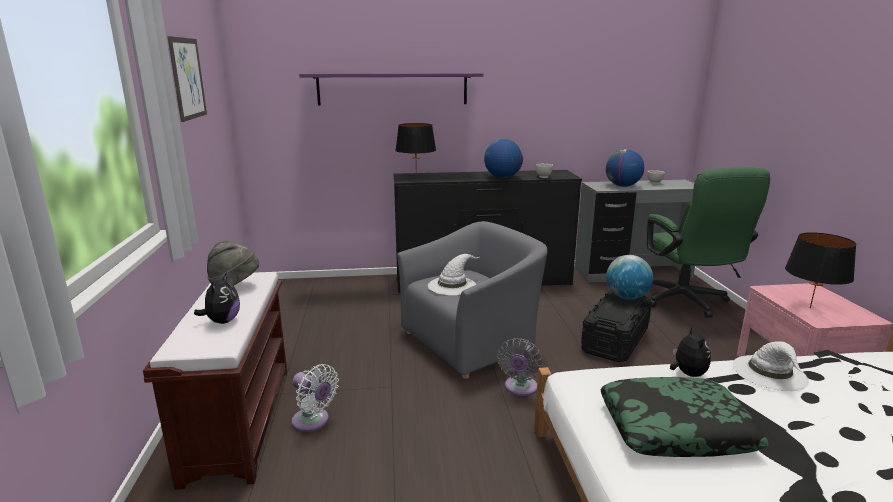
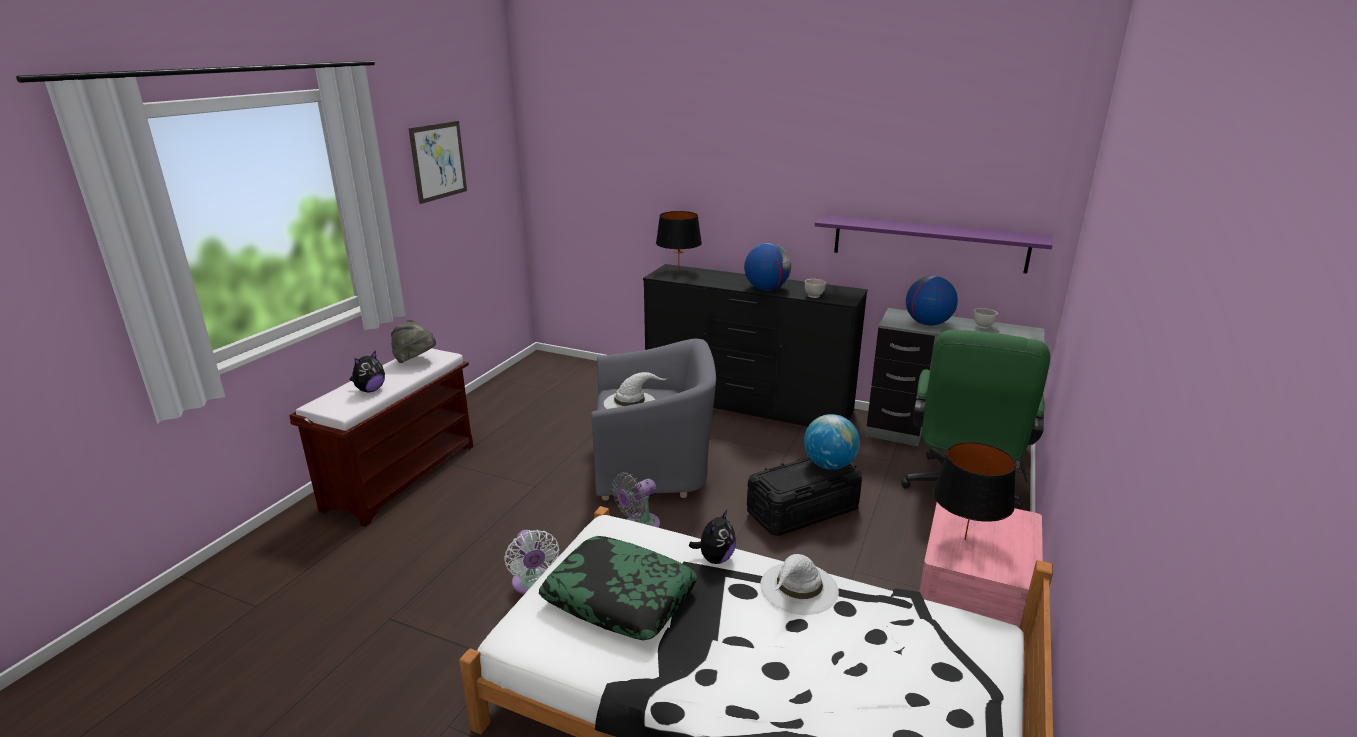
camera: 30 degrees right, 5 degrees up
(313, 422) = (447, 495): white fan -> white fan (532, 584)
(392, 88) = (669, 170): purple shelf -> purple shelf (929, 243)

